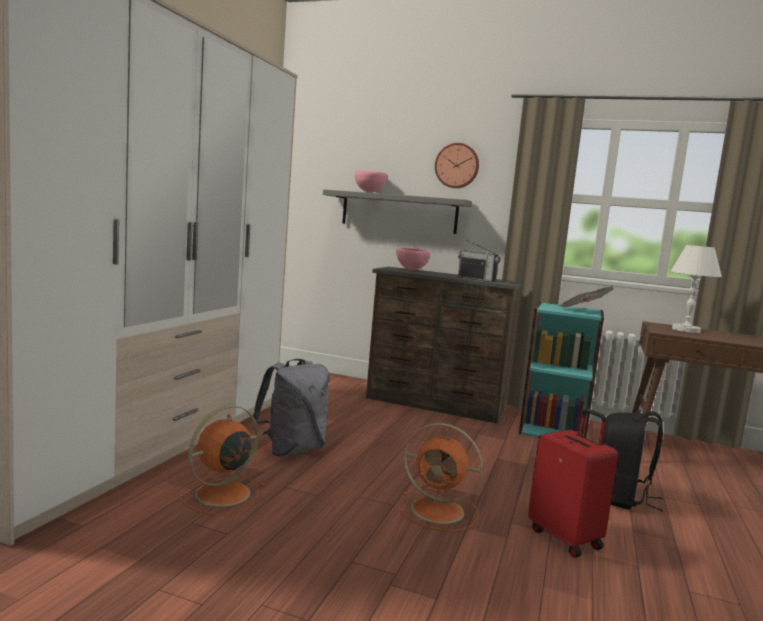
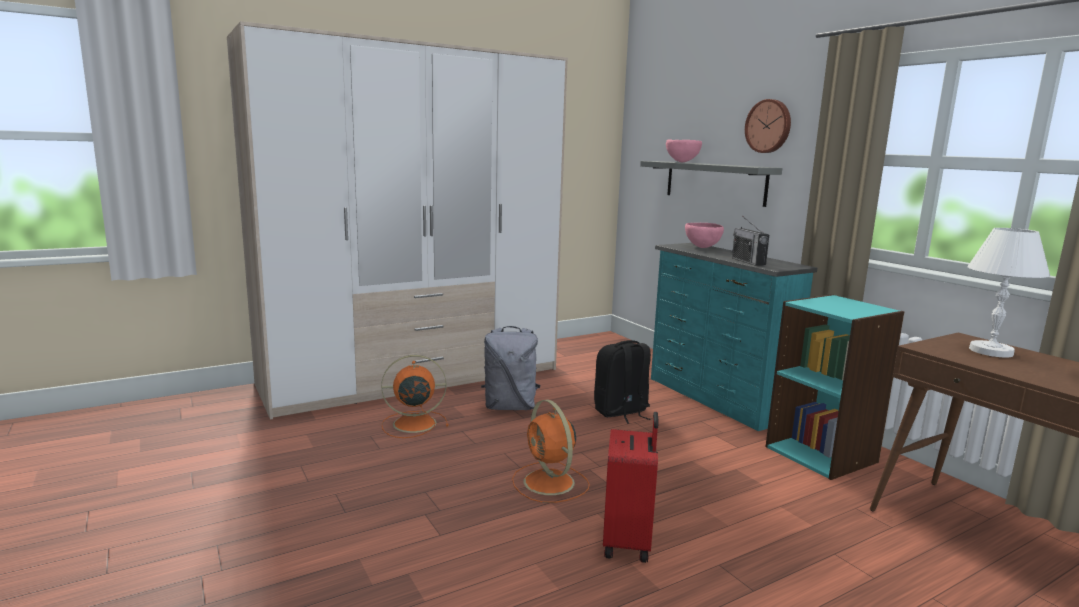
camera: 40 degrees right, 5 degrees up
(434, 405) = (715, 399): brown dresser -> turquoise dresser
(583, 311) = (854, 310): newspaper -> none
(622, 498) = (771, 536): black backpack -> black backpack (621, 412)

